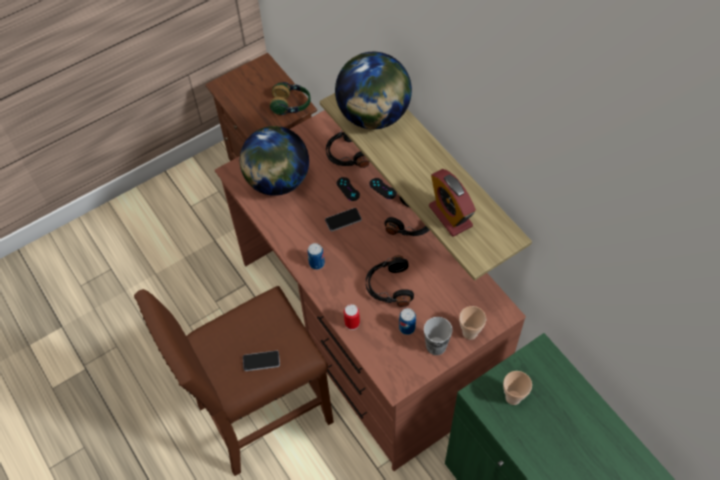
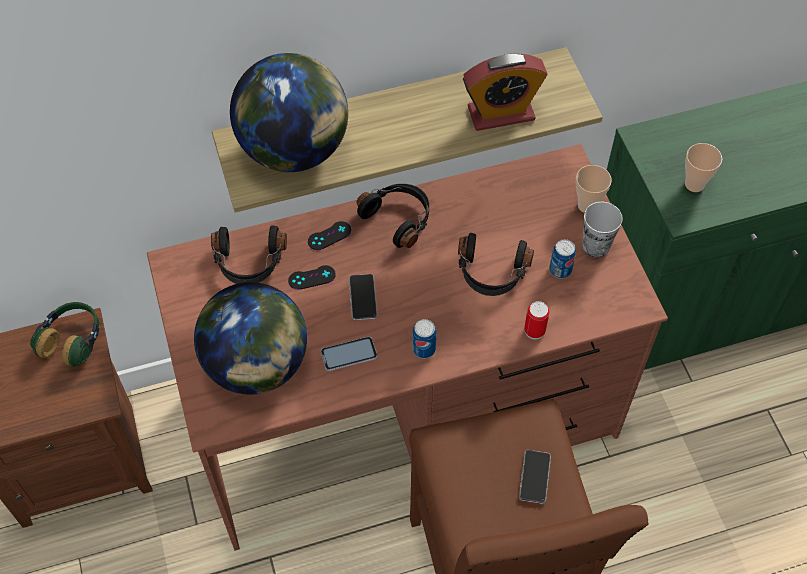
camera: 75 degrees left, 0 degrees up
(299, 224) = (349, 354): none -> phone

